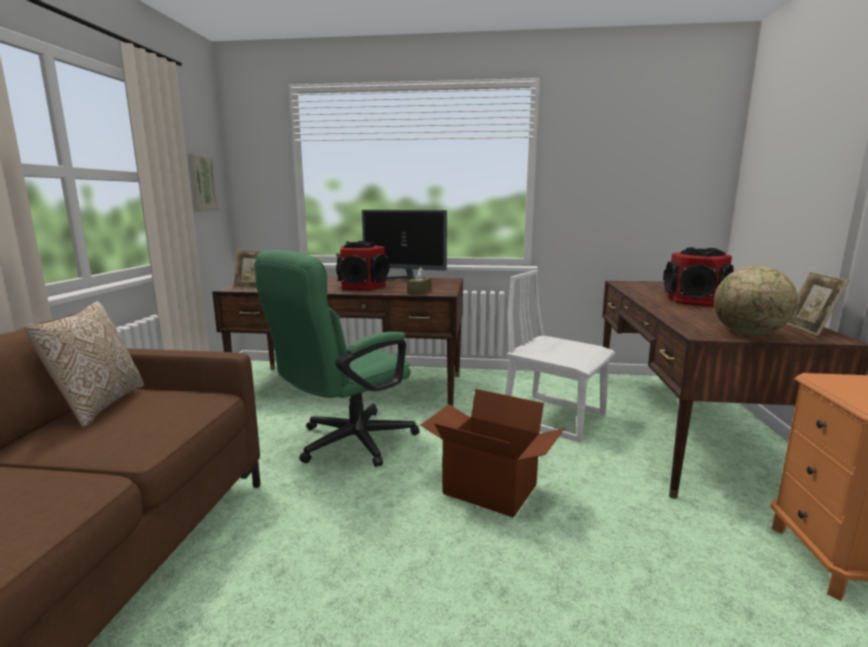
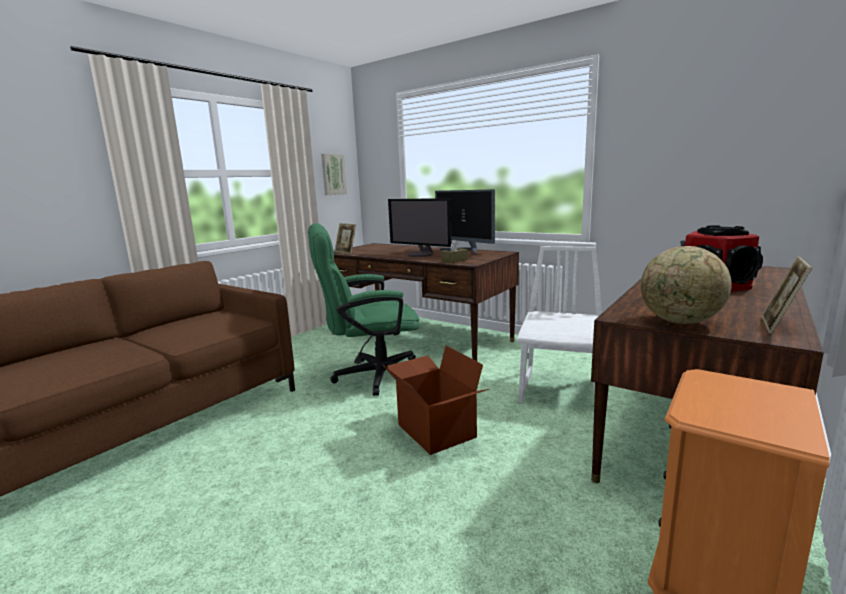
camera: 30 degrees right, 0 degrees up
(98, 405) = (197, 318): pillow -> none
(362, 286) = (421, 254): speaker -> monitor
(555, 418) = (561, 390): white chair -> white chair turned 45 degrees clockwise

